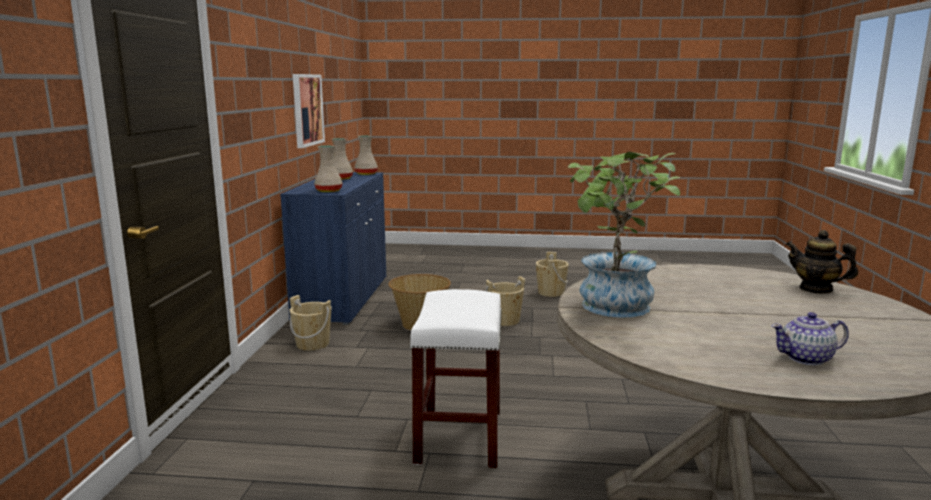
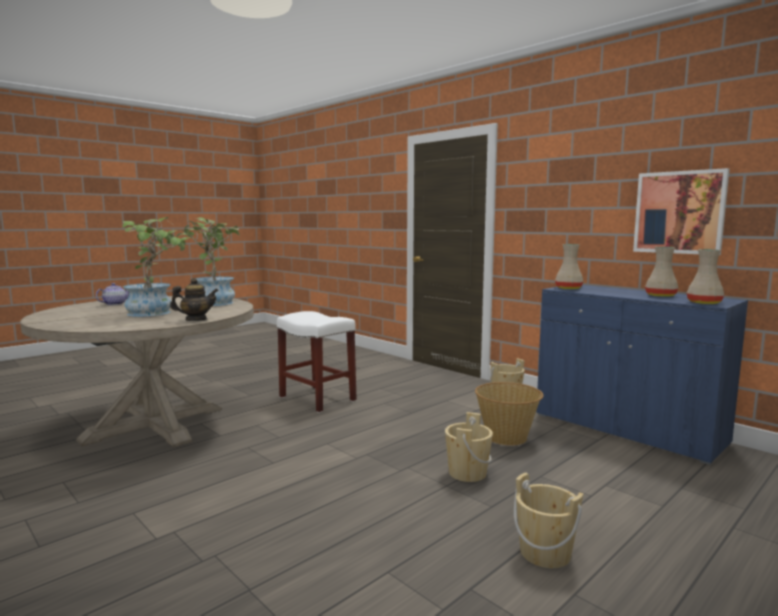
camera: 130 degrees right, 5 degrees down
(729, 301) = (156, 312): none -> potted plant
(816, 289) = (97, 325): teapot -> teapot (196, 320)

